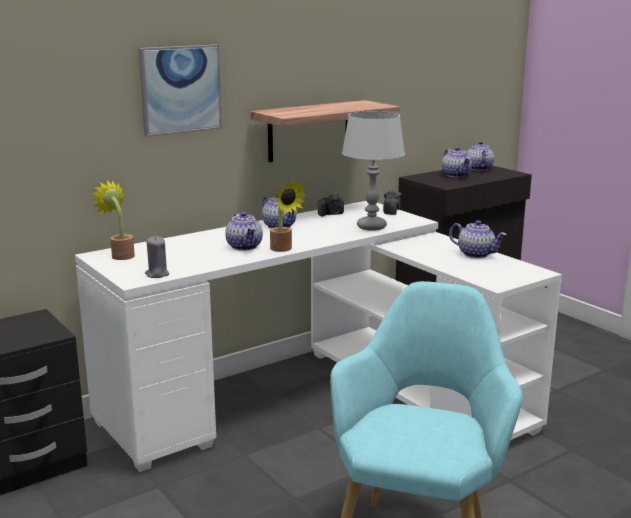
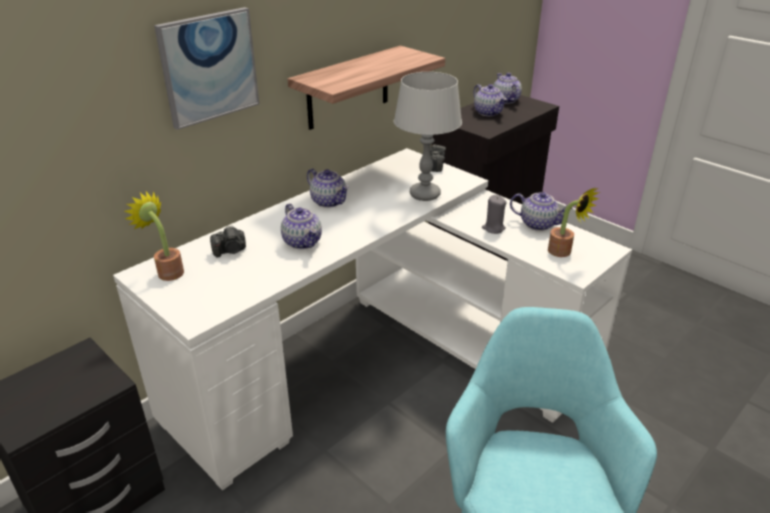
camera: 10 degrees left, 15 degrees up
(157, 274) = (219, 304): grey candle -> grey candle (493, 228)
(283, 249) = (346, 243): potted plant -> potted plant (563, 252)
(332, 214) = (377, 175): camera -> camera (230, 251)

